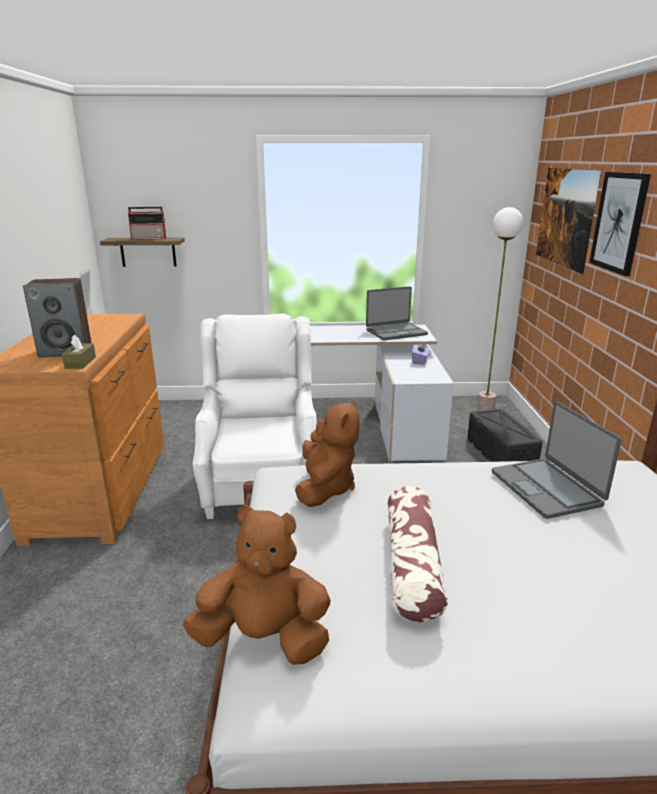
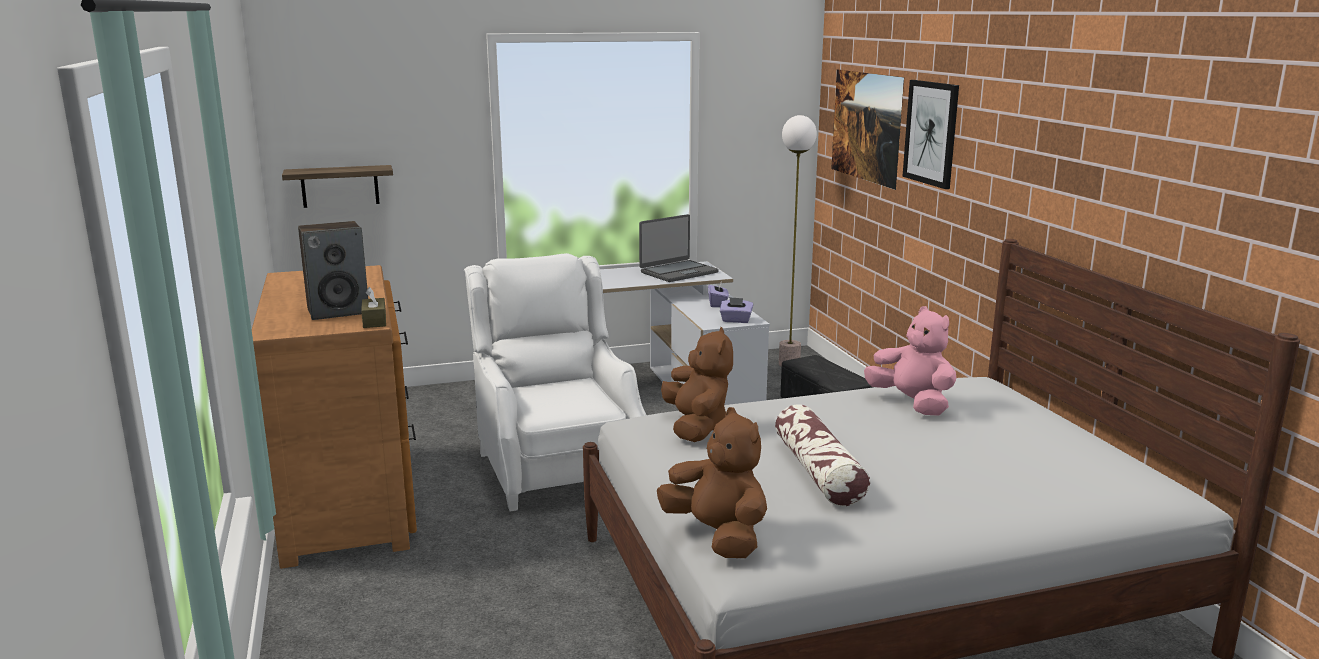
camera: 15 degrees left, 5 degrees down
(150, 238) = (347, 168): radio -> none
(264, 639) = (717, 536): brown plush toy -> brown plush toy turned 60 degrees clockwise
(426, 377) = (736, 320): none -> purple tissue box
(547, 488) = (912, 404): laptop -> pink plush toy

